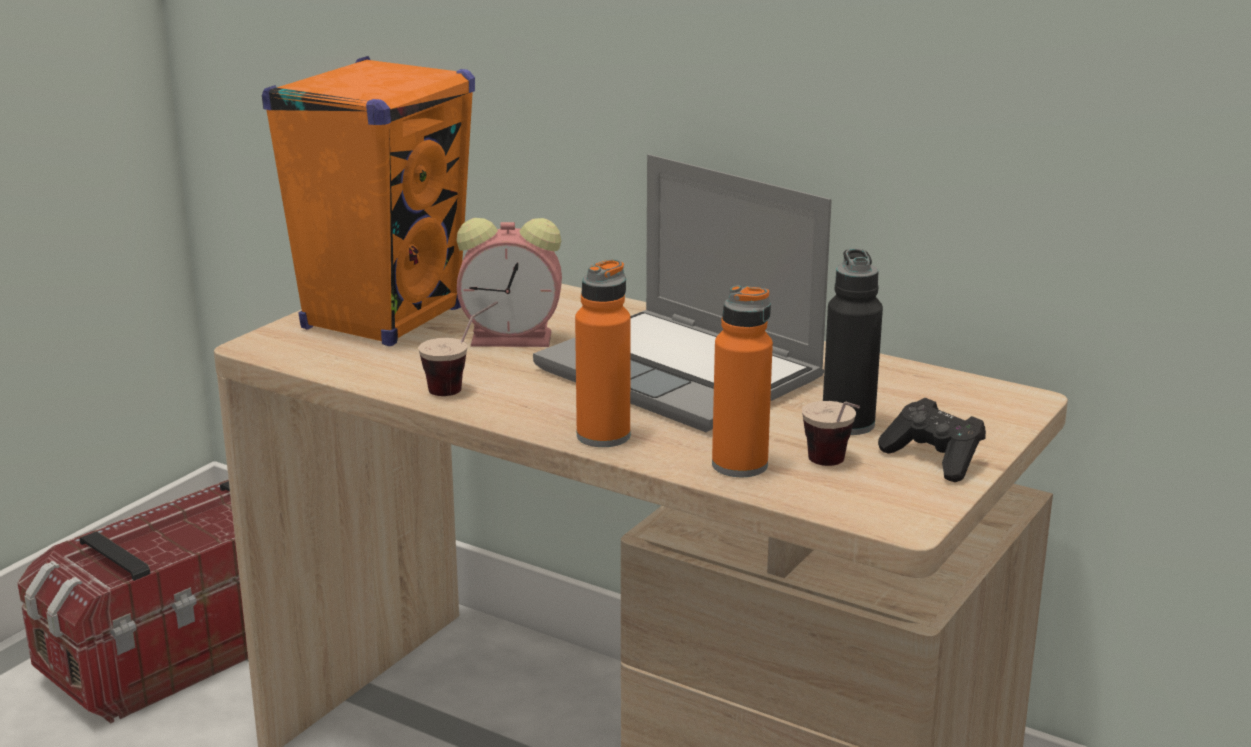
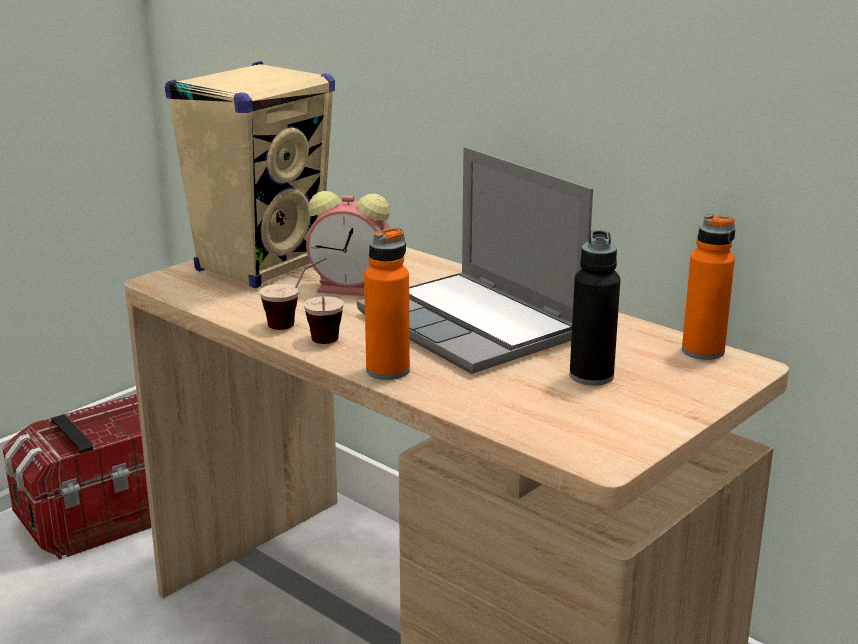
camera: 10 degrees right, 0 degrees up
(383, 318) = (261, 266): orange speaker -> beige speaker
(739, 465) = (487, 403): orange bottle -> orange bottle (703, 351)
(834, 469) = (564, 412): cup -> cup (325, 346)
(934, 459) = (652, 411): black game controller -> none

